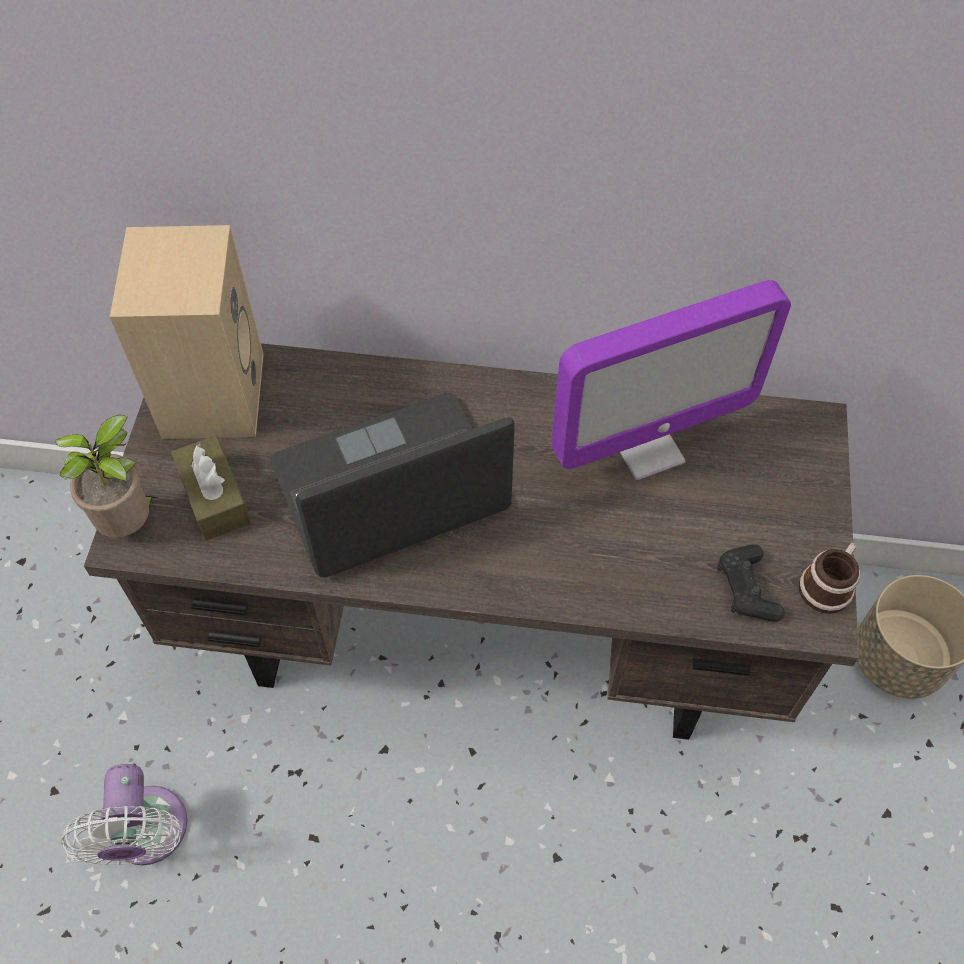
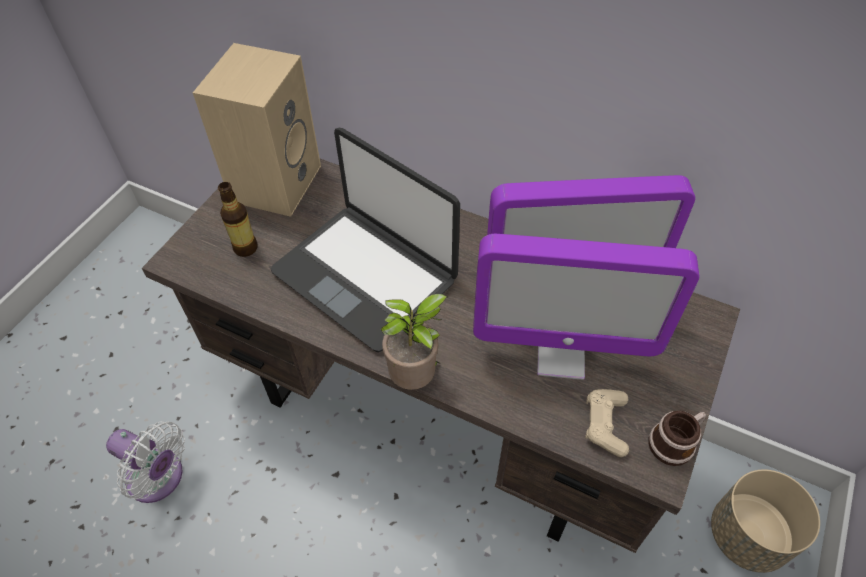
camera: 20 degrees right, 5 degrees down
(131, 523) = (184, 249): potted plant -> potted plant (416, 378)
(147, 835) = (159, 479): white fan -> white fan turned 75 degrees counterclockwise
(215, 497) = (245, 248): brown tissue box -> bottle
(391, 489) = (366, 275): laptop -> laptop turned 135 degrees counterclockwise
(667, 522) = (560, 355): none -> monitor
(746, 589) = (605, 424): black game controller -> beige game controller

